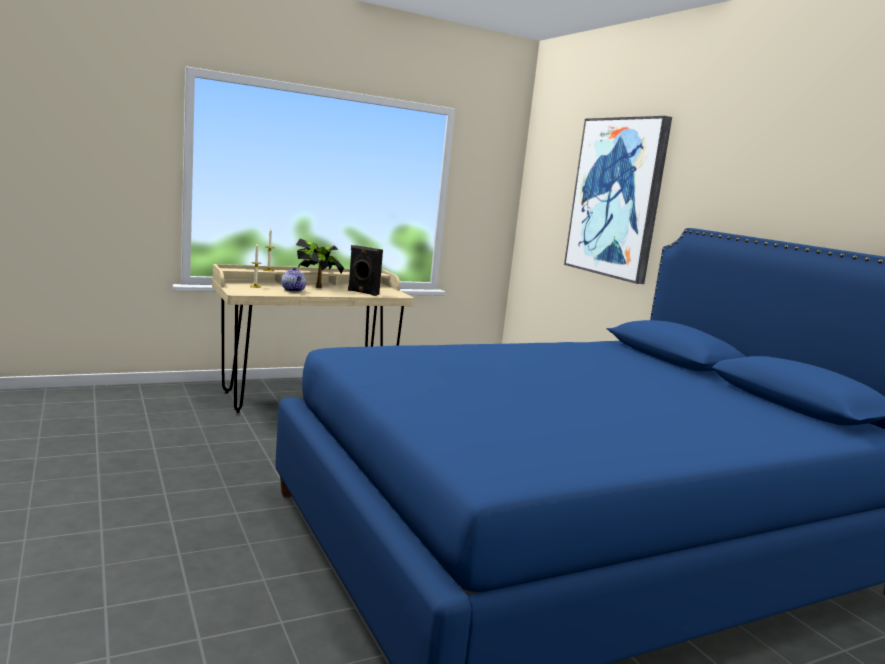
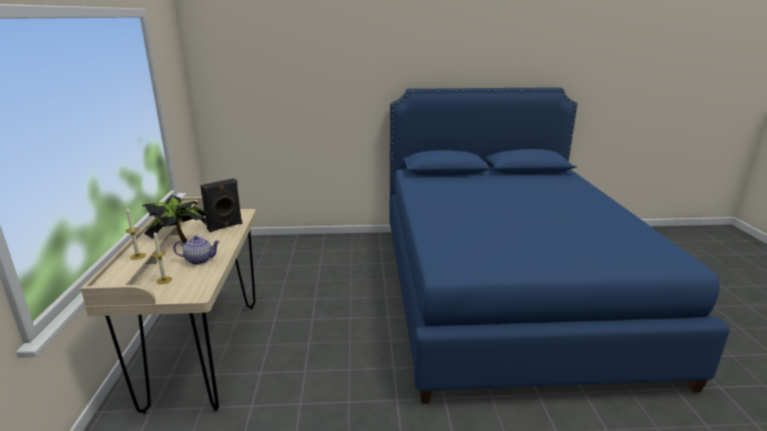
camera: 65 degrees left, 10 degrees up
(616, 198) = (322, 74): picture -> none

